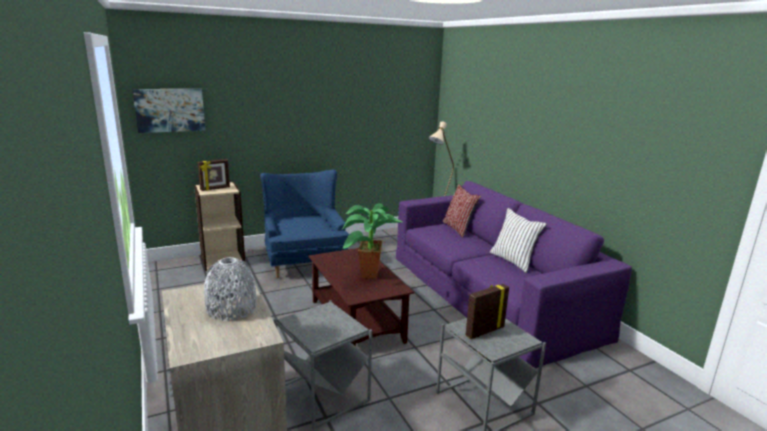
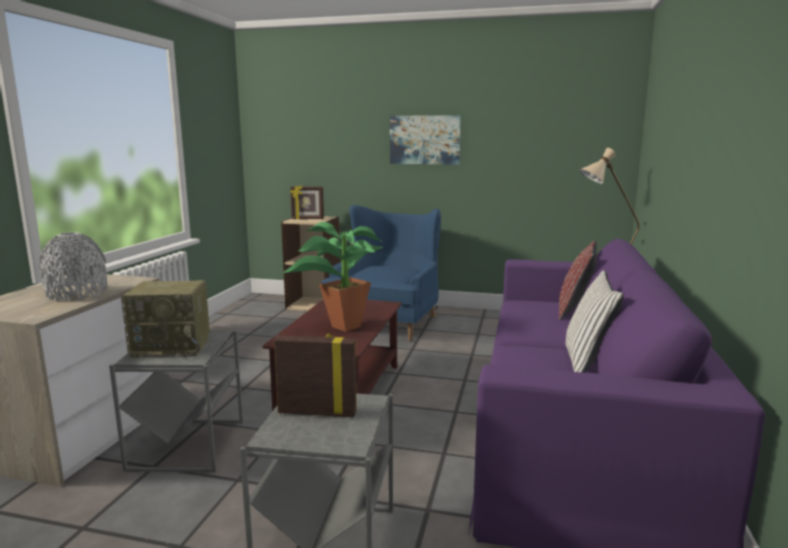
camera: 40 degrees right, 5 degrees down
(170, 110) = (282, 132): picture -> picture (425, 140)
(320, 326) = (173, 346): none -> radio

